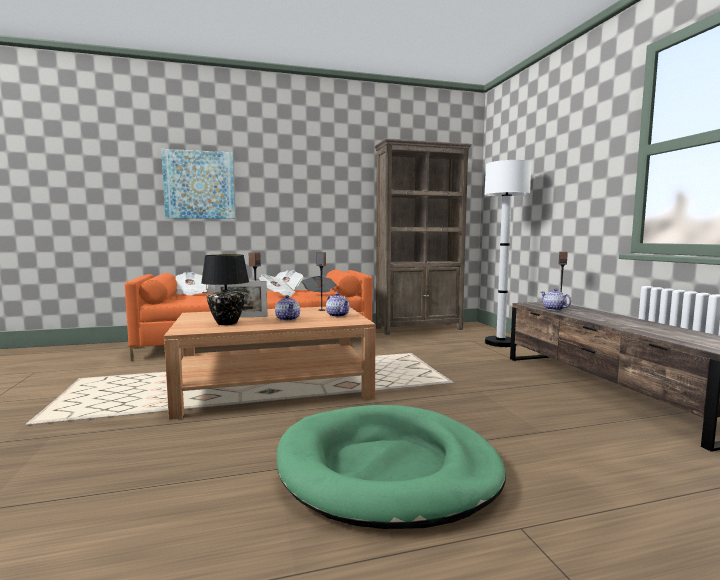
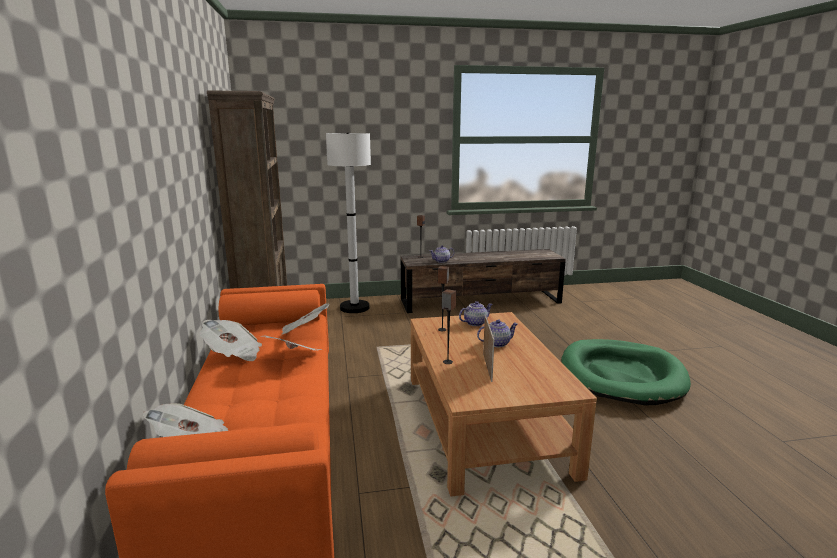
camera: 85 degrees left, 10 degrees up
(199, 185) = (111, 196): picture -> none
(226, 323) = (525, 371): black table lamp -> none

